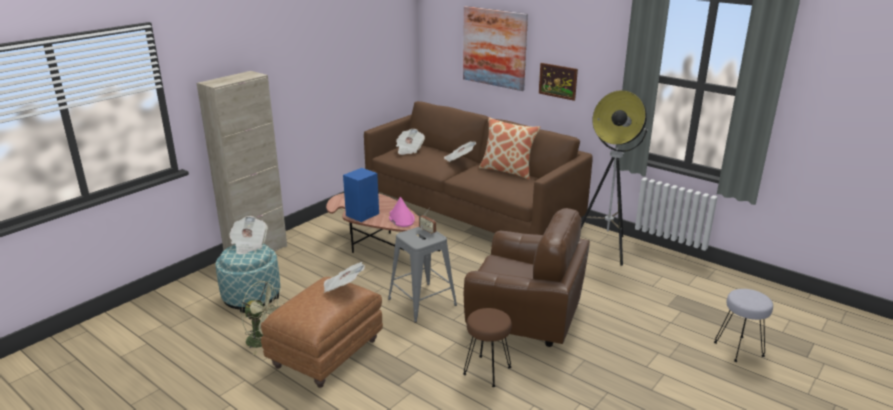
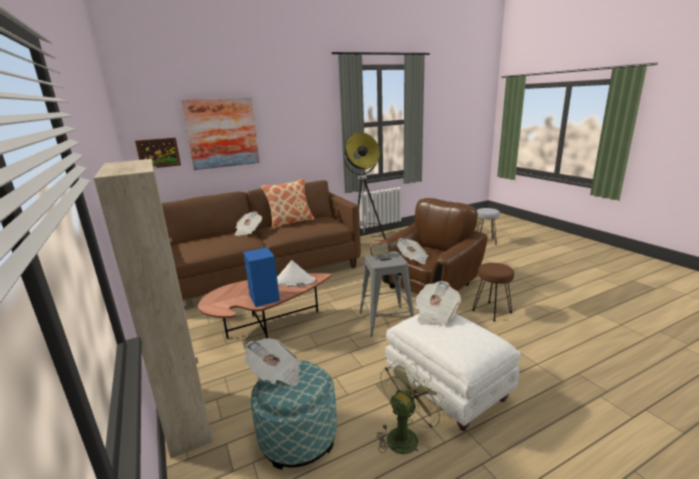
camera: 65 degrees left, 5 degrees down
(326, 353) = (446, 388): brown ottoman -> white ottoman
(401, 218) = (294, 281): pink hat -> white hat
(409, 150) = (191, 245): newspaper -> newspaper (413, 259)
(558, 81) = (287, 146): picture -> picture (158, 153)

